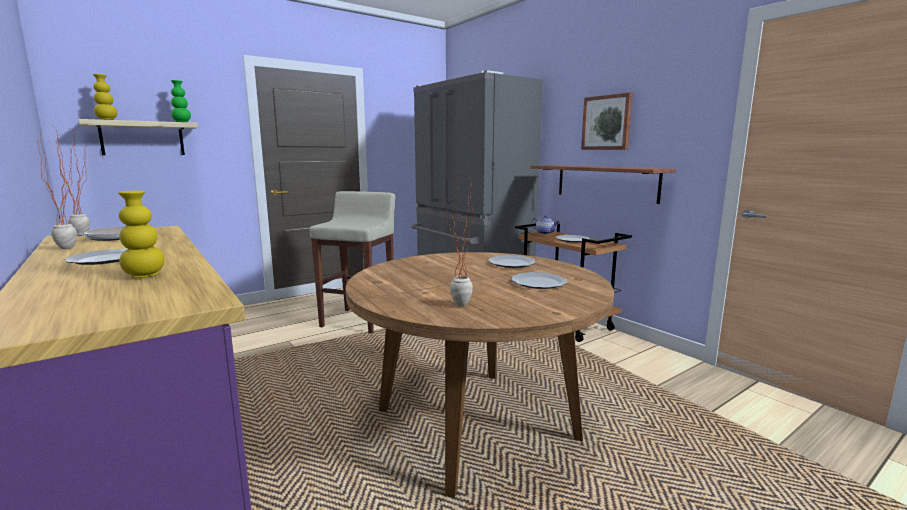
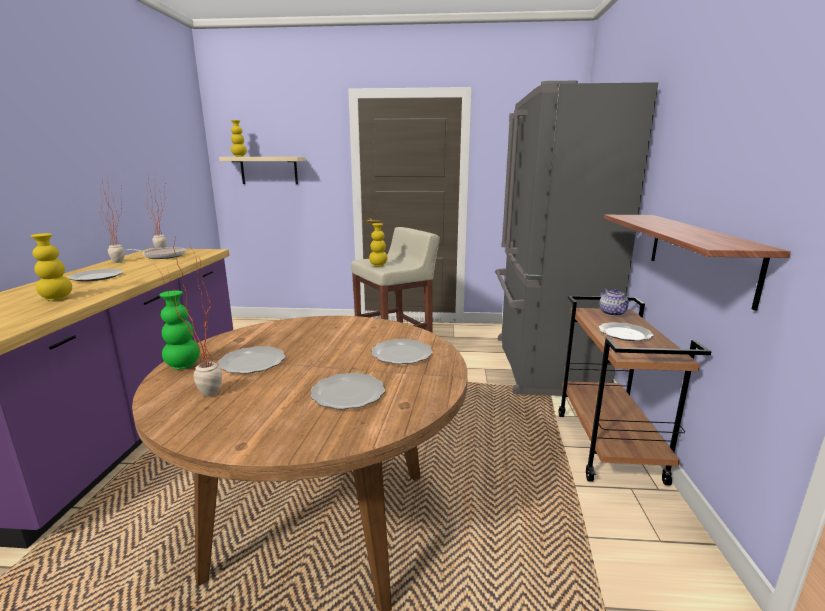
camera: 40 degrees right, 5 degrees up
(181, 122) = (290, 156): green vase -> green vase (183, 365)
(350, 225) = (378, 265): none -> yellow vase
(432, 287) = (252, 362): none -> plate
(607, 122) = (715, 153): picture -> none

